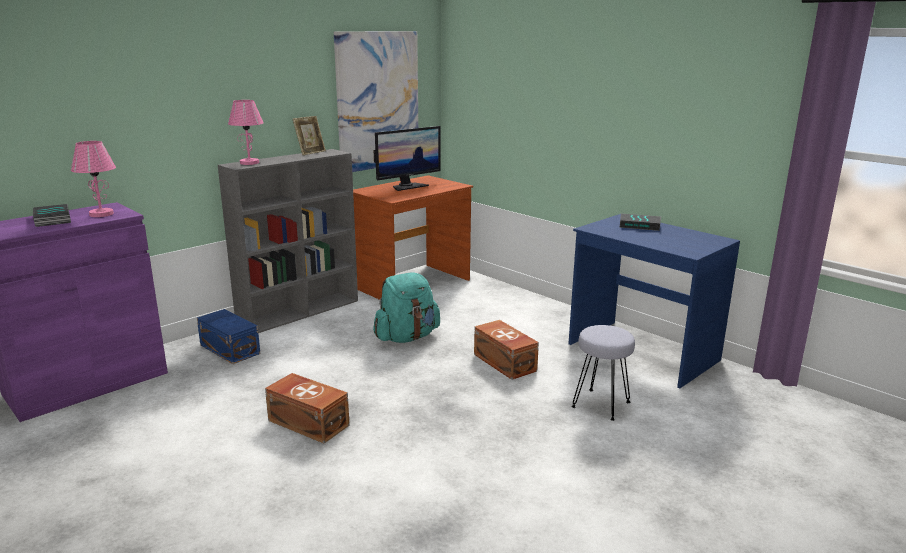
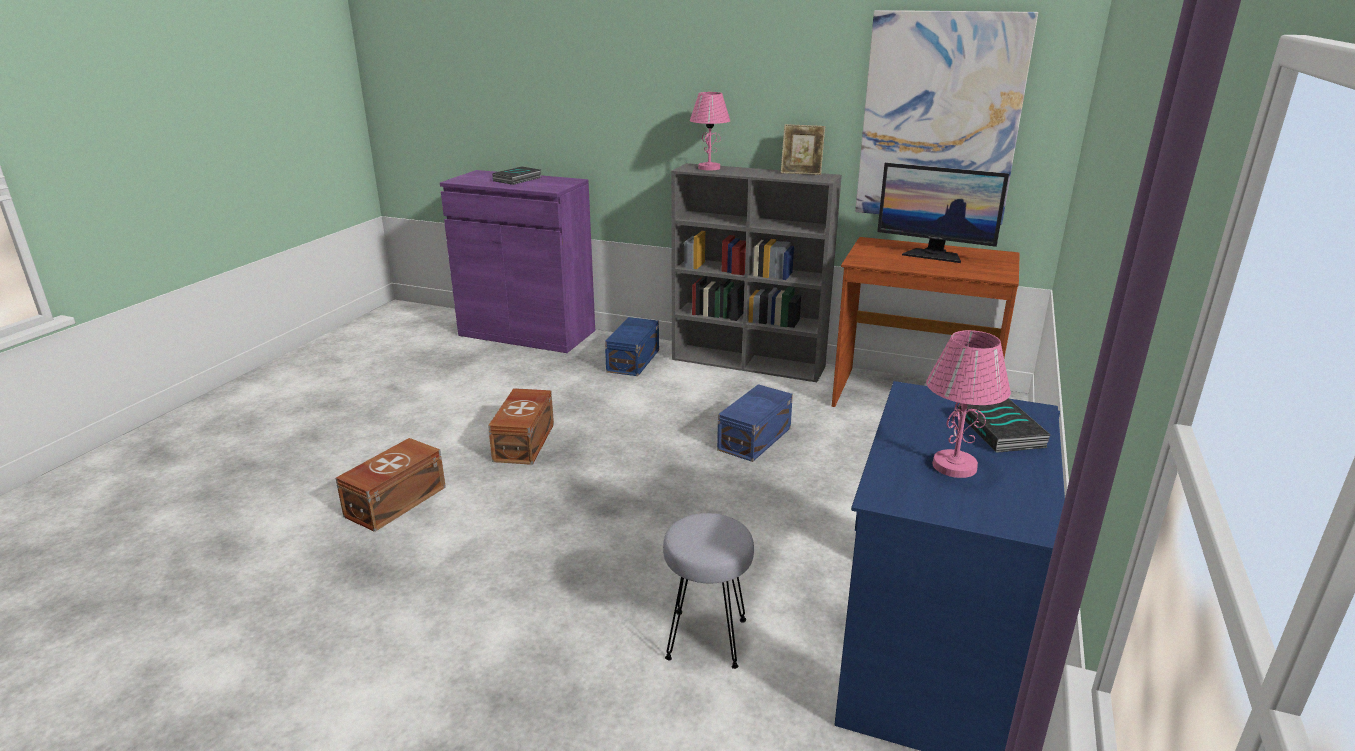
camera: 65 degrees right, 5 degrees up
(102, 214) = (545, 184): pink table lamp -> pink table lamp (955, 466)
(407, 337) = (756, 438): turquoise backpack -> blue storage box
(504, 363) = (756, 525): brown storage box -> brown storage box (394, 502)

